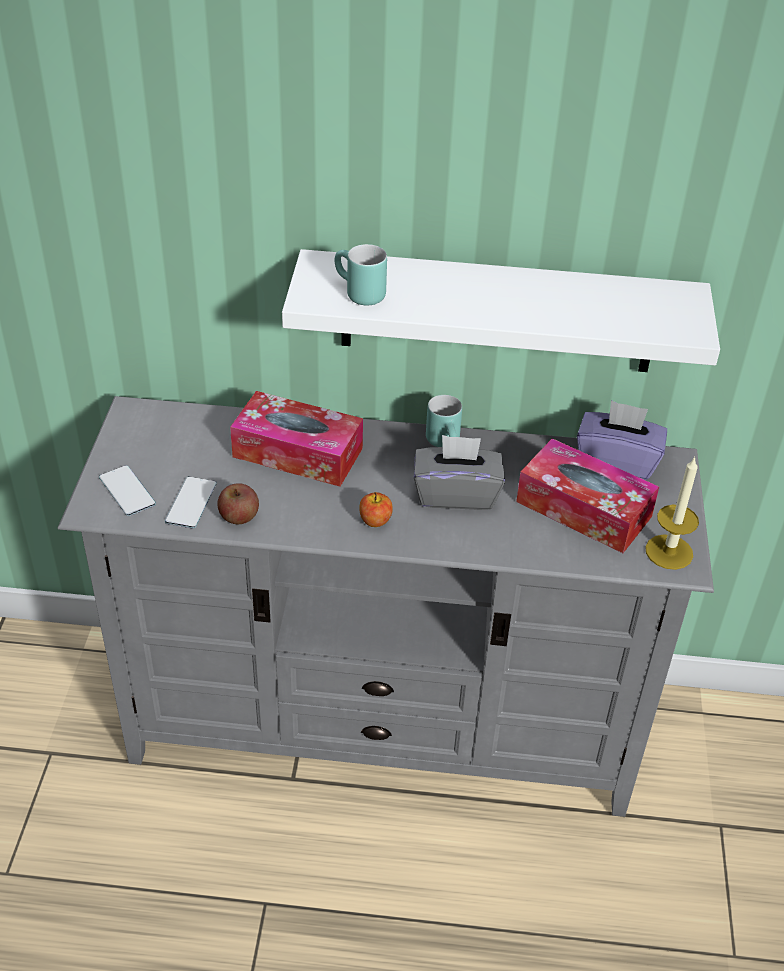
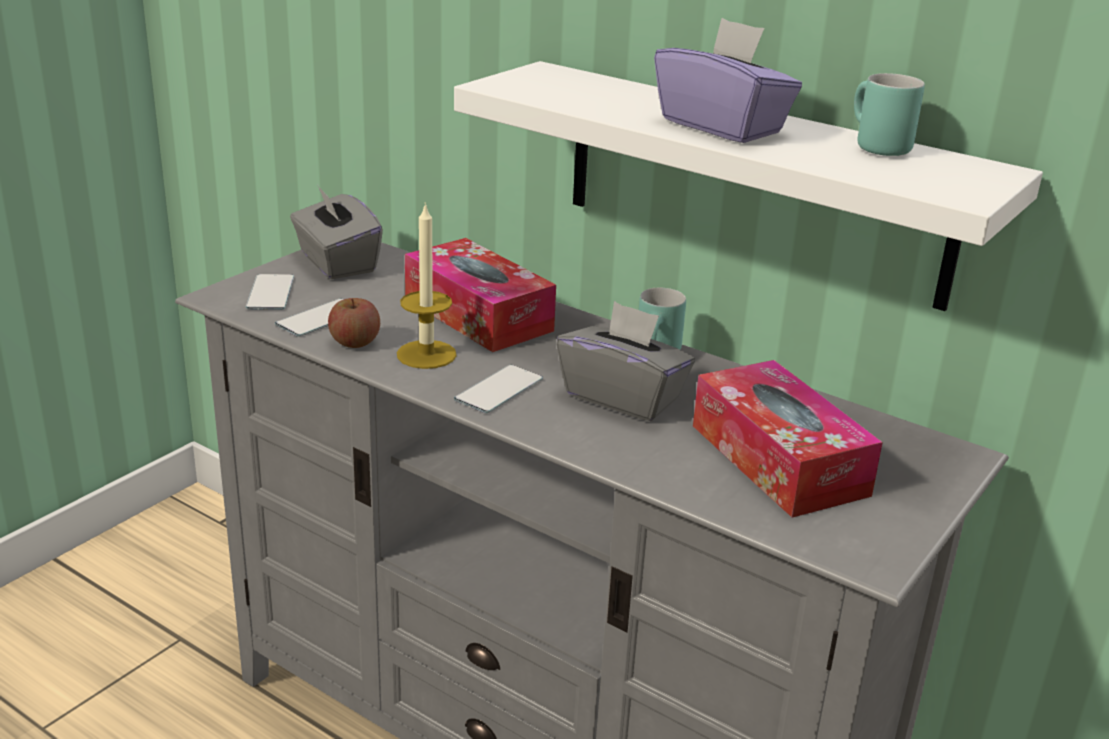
camera: 30 degrees right, 15 degrees down
(144, 437) = (336, 263): none -> grey tissue box
(357, 294) = (554, 92): turquoise mug -> turquoise mug (872, 146)
(375, 521) = (499, 390): apple -> phone
(617, 460) = (873, 431): purple tissue box -> purple tissue box (722, 126)
(669, 552) = (863, 538): candle -> candle (426, 354)

